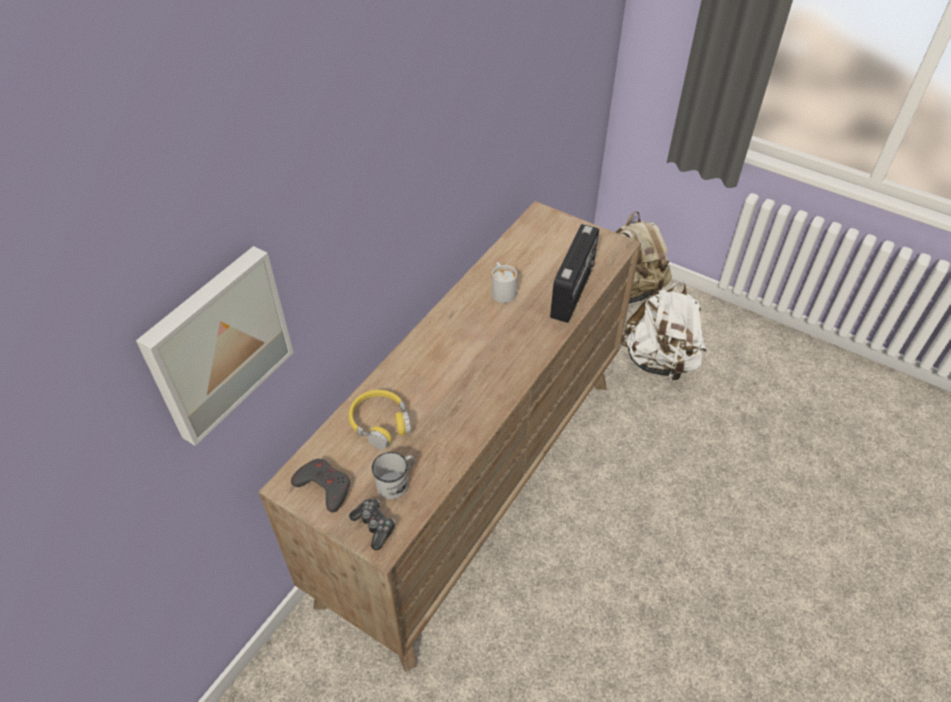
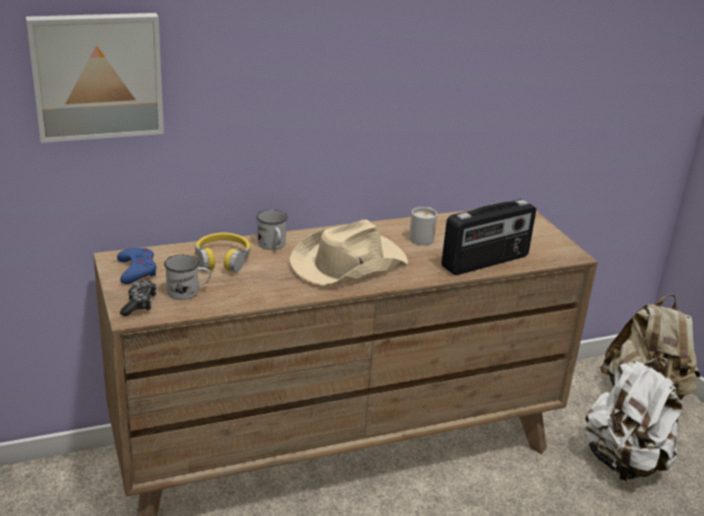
camera: 35 degrees right, 20 degrees down
(324, 486) = (137, 270): grey game controller -> blue game controller
(402, 378) = (273, 246): none -> white mug
(480, 361) = (347, 264): none -> beige hat

